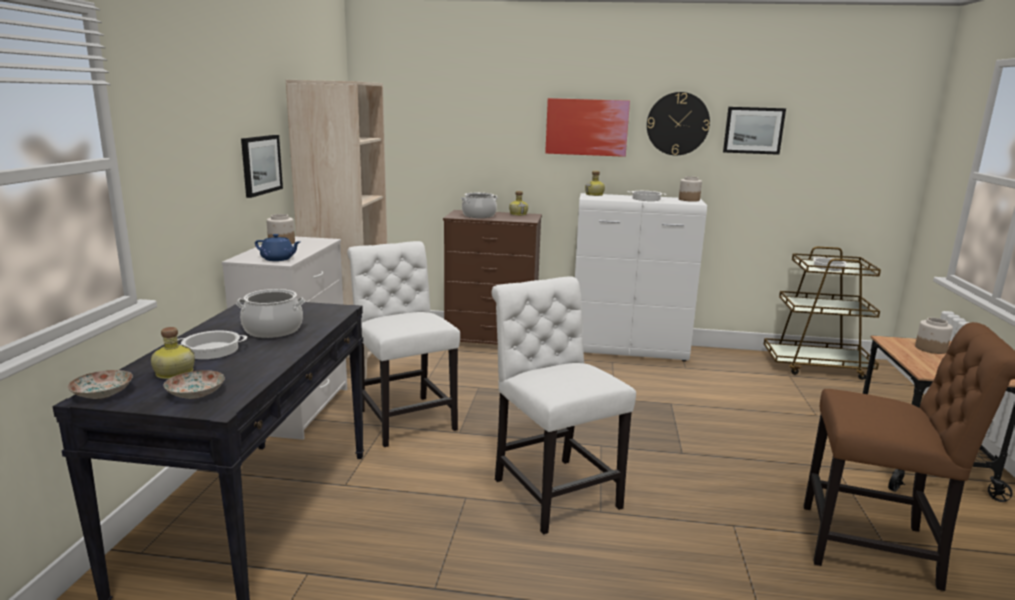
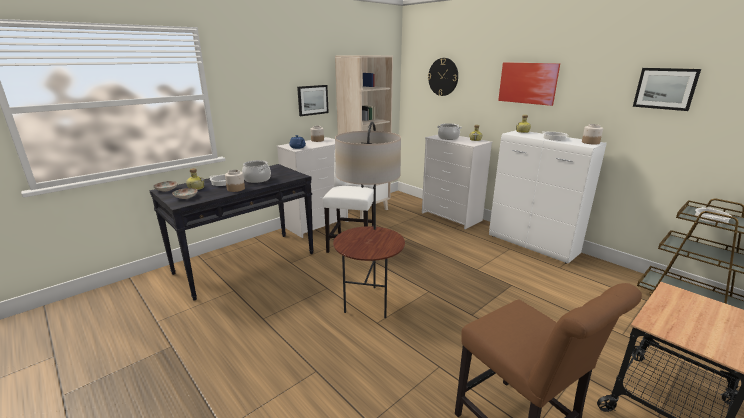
camera: 40 degrees right, 5 degrees up
(492, 341) = (451, 217): brown dresser -> white dresser
(552, 490) = (369, 302): white chair -> floor lamp
(677, 124) = (596, 81): wall clock -> wall clock (443, 77)
(930, 348) = (705, 310): jar -> jar (236, 189)

